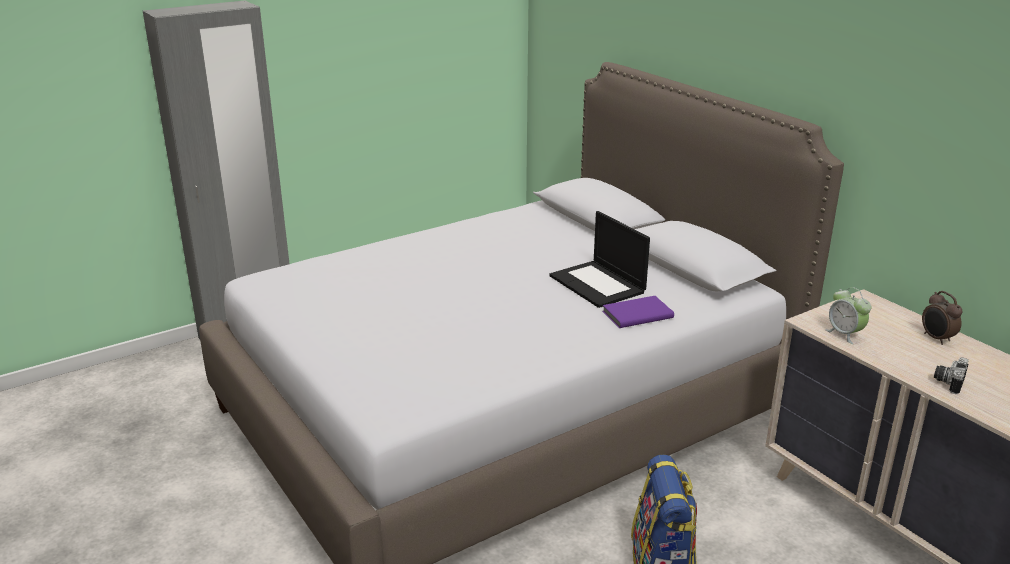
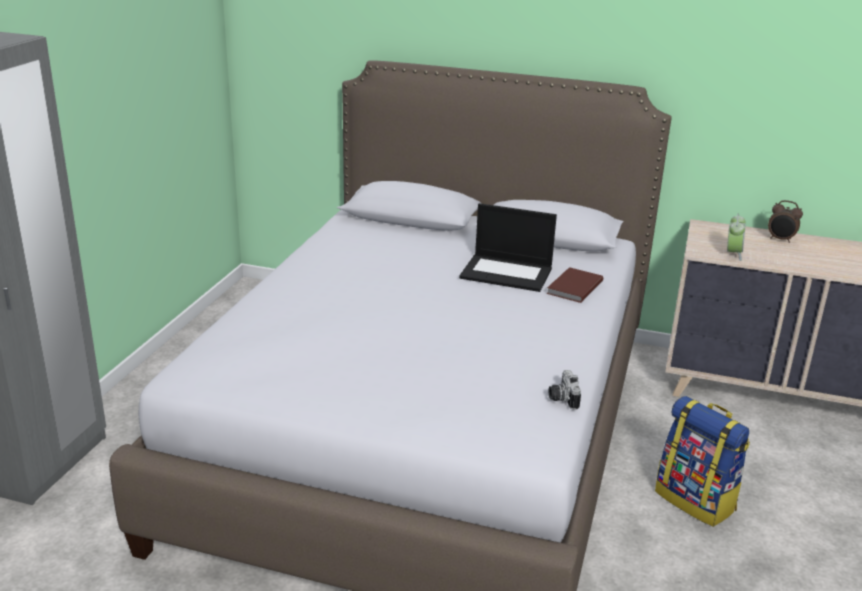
camera: 40 degrees left, 0 degrees up
(636, 314) = (573, 287): purple book -> brown book
(845, 334) = (733, 254): alarm clock -> alarm clock turned 90 degrees counterclockwise
(948, 382) = (830, 266): camera -> camera (561, 398)

